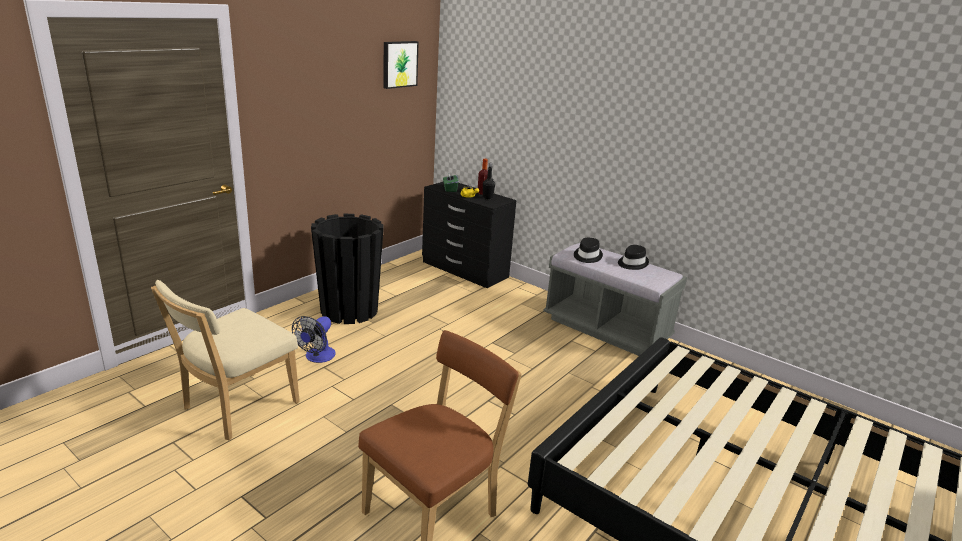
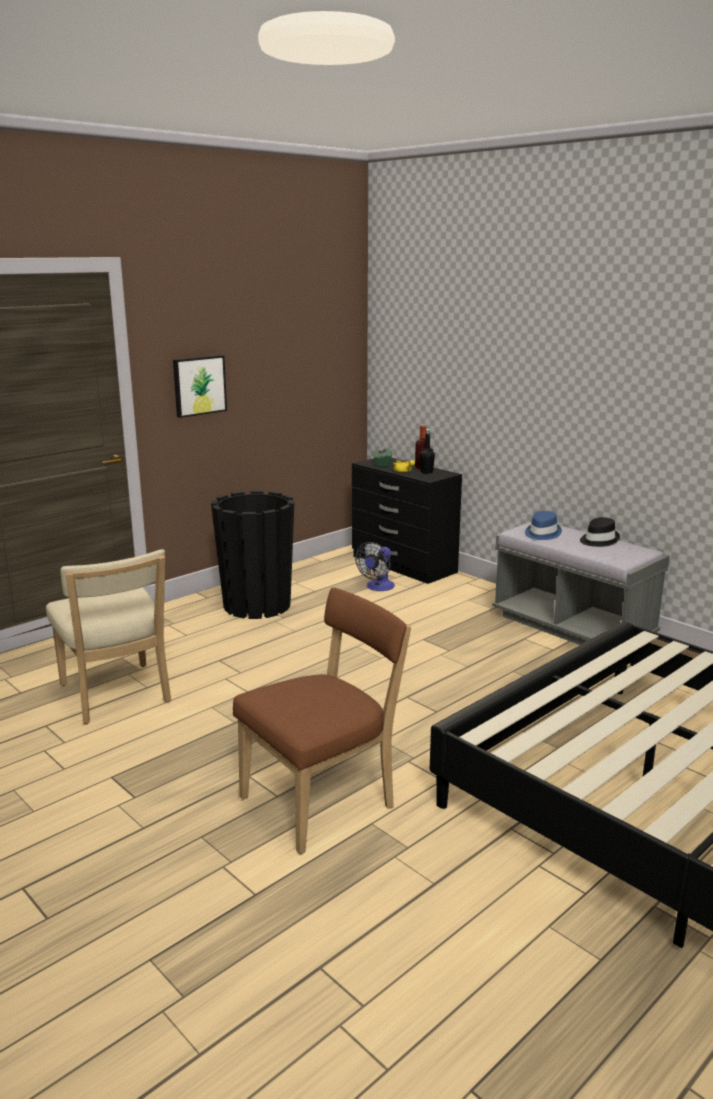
camera: 10 degrees right, 5 degrees down
(236, 407) = (117, 696): beige chair -> beige chair turned 75 degrees counterclockwise
(317, 357) = (213, 651): fan -> fan (378, 587)
(399, 64) = (318, 319): picture -> picture (199, 385)
(587, 256) = (542, 533): black hat -> blue hat

